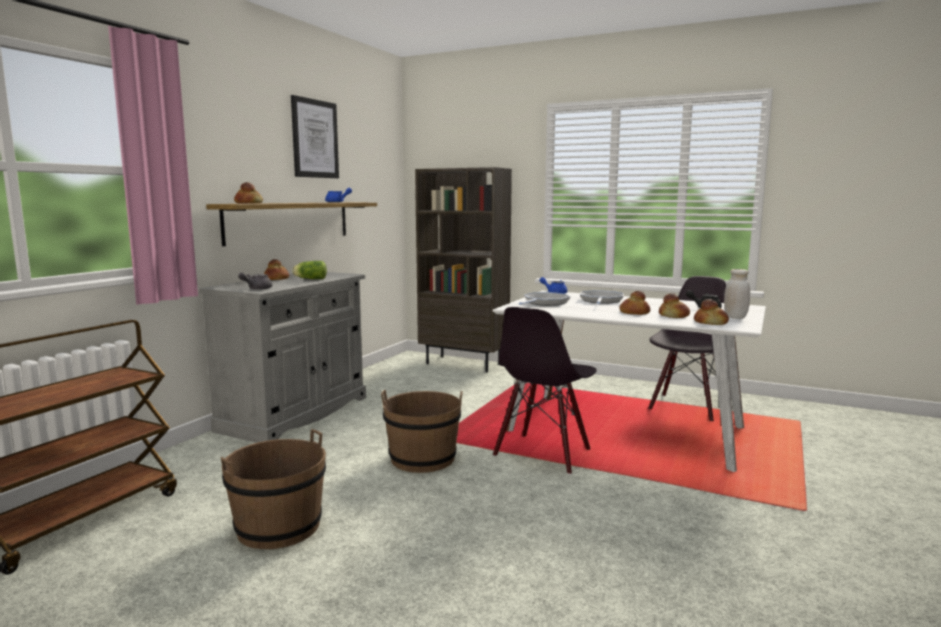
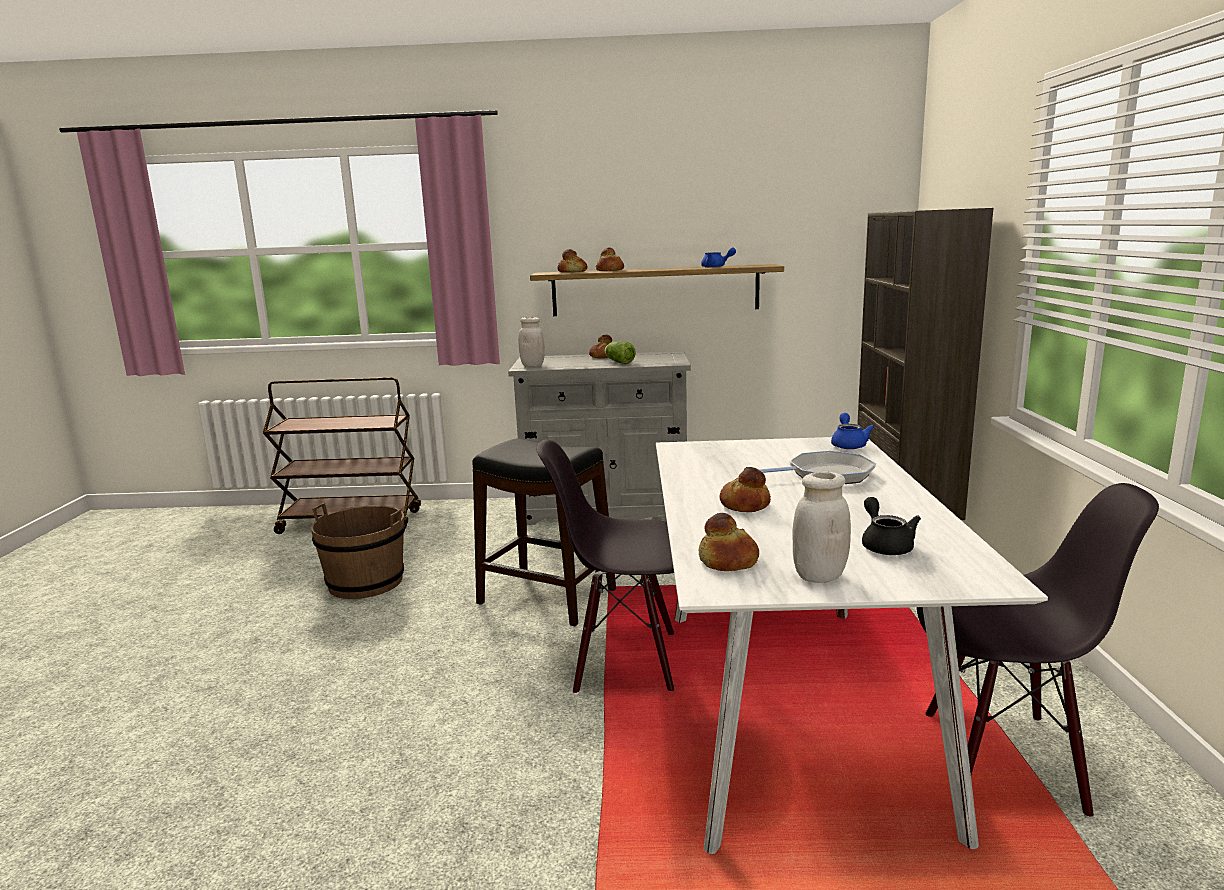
camera: 65 degrees right, 5 degrees up
(256, 289) = (532, 365): grey teapot -> white jar
(315, 139) = (706, 184): picture -> none
(423, 459) = (547, 596): brown bucket -> black stool
(545, 303) = (747, 453): frying pan -> none
(674, 316) = (758, 531): bread -> bread (610, 270)

